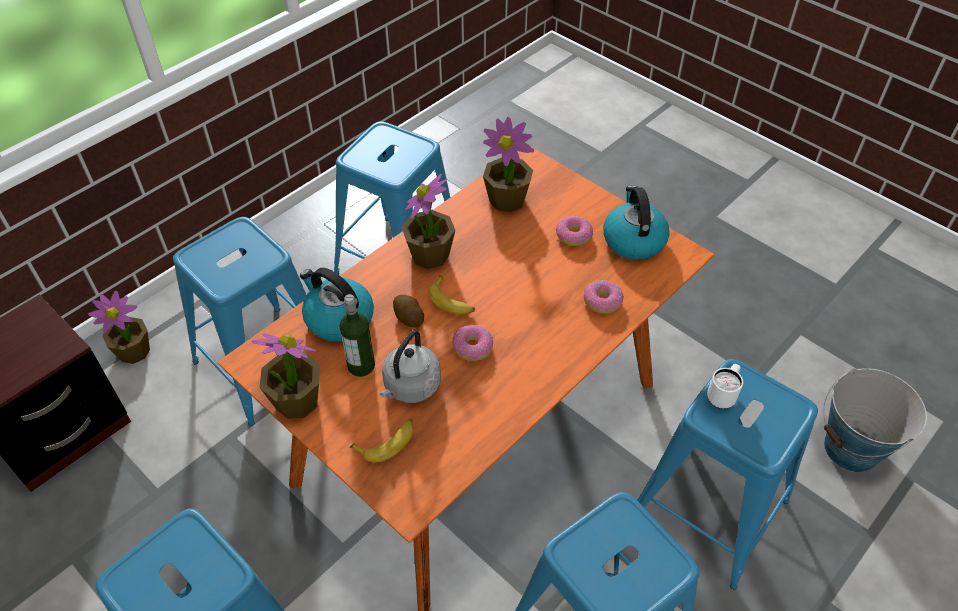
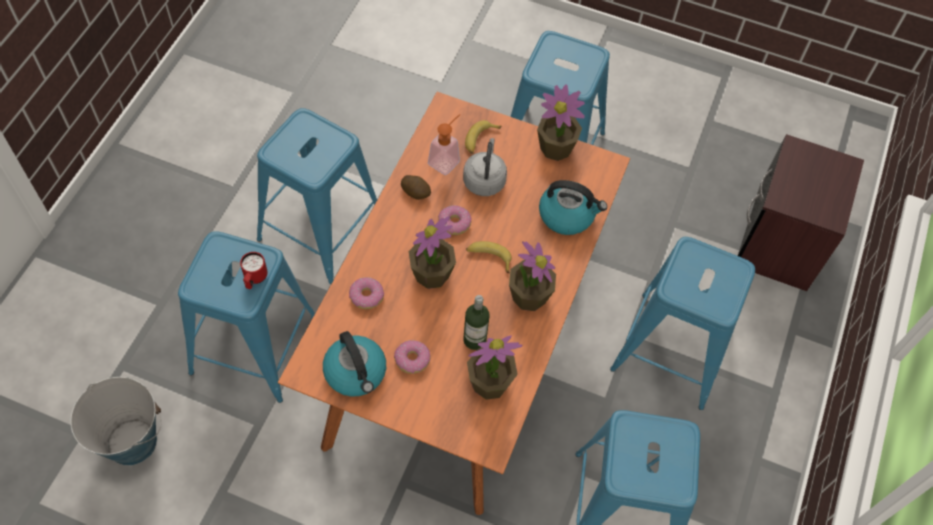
camera: 155 degrees right, 10 degrees up
(134, 351) = (787, 323): potted plant -> potted plant (432, 274)
(361, 366) = (528, 185): bottle -> bottle (474, 339)
(408, 318) = (515, 232): potato -> potato (416, 192)
(444, 428) = (447, 159): none -> soap dispenser
(722, 395) = (254, 279): white mug -> red mug

